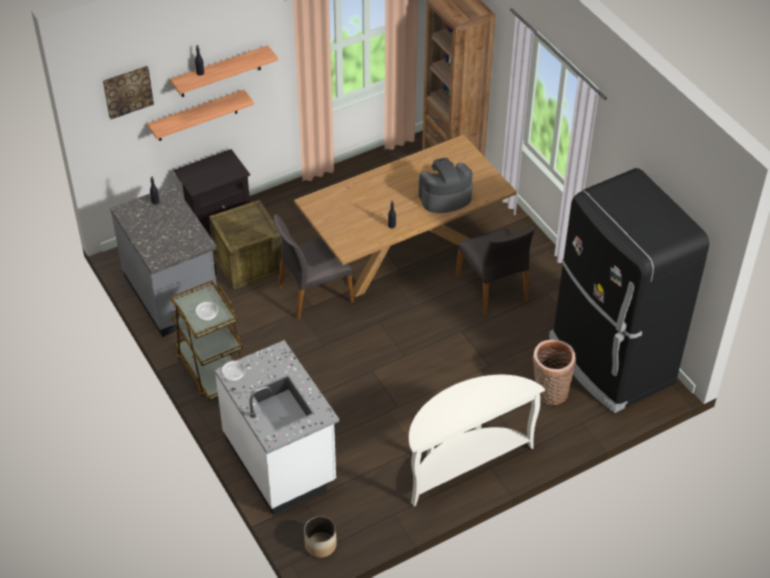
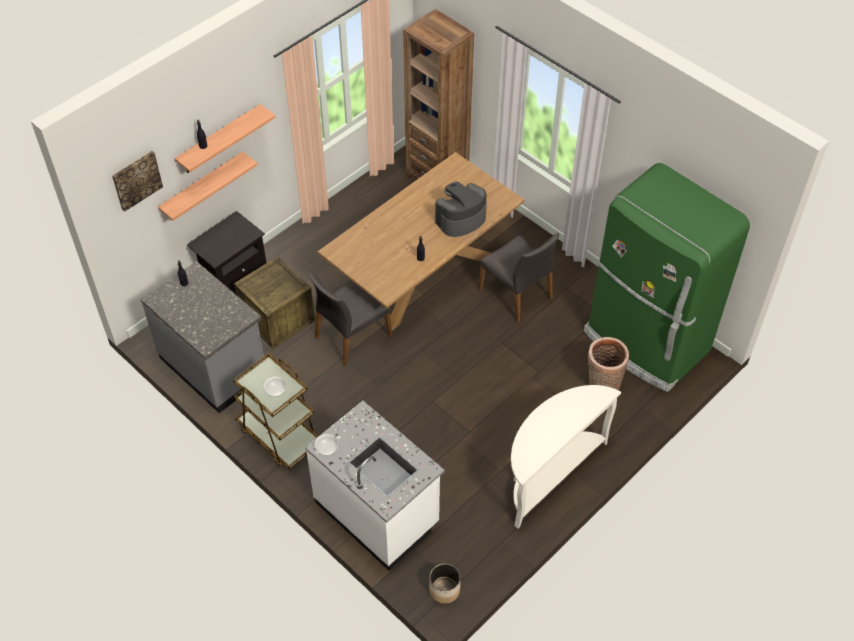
camera: 15 degrees left, 5 degrees up
(610, 362) = (646, 343): black fridge -> green fridge

